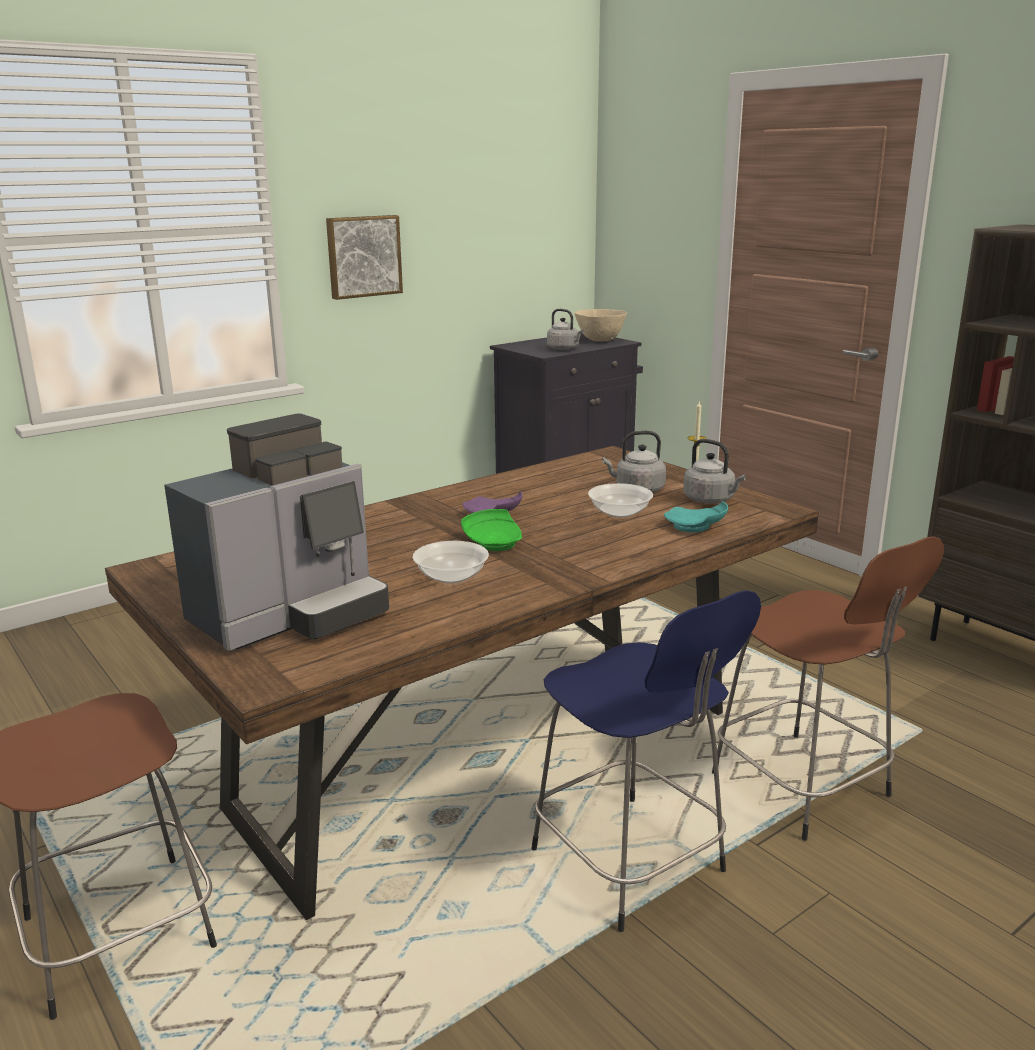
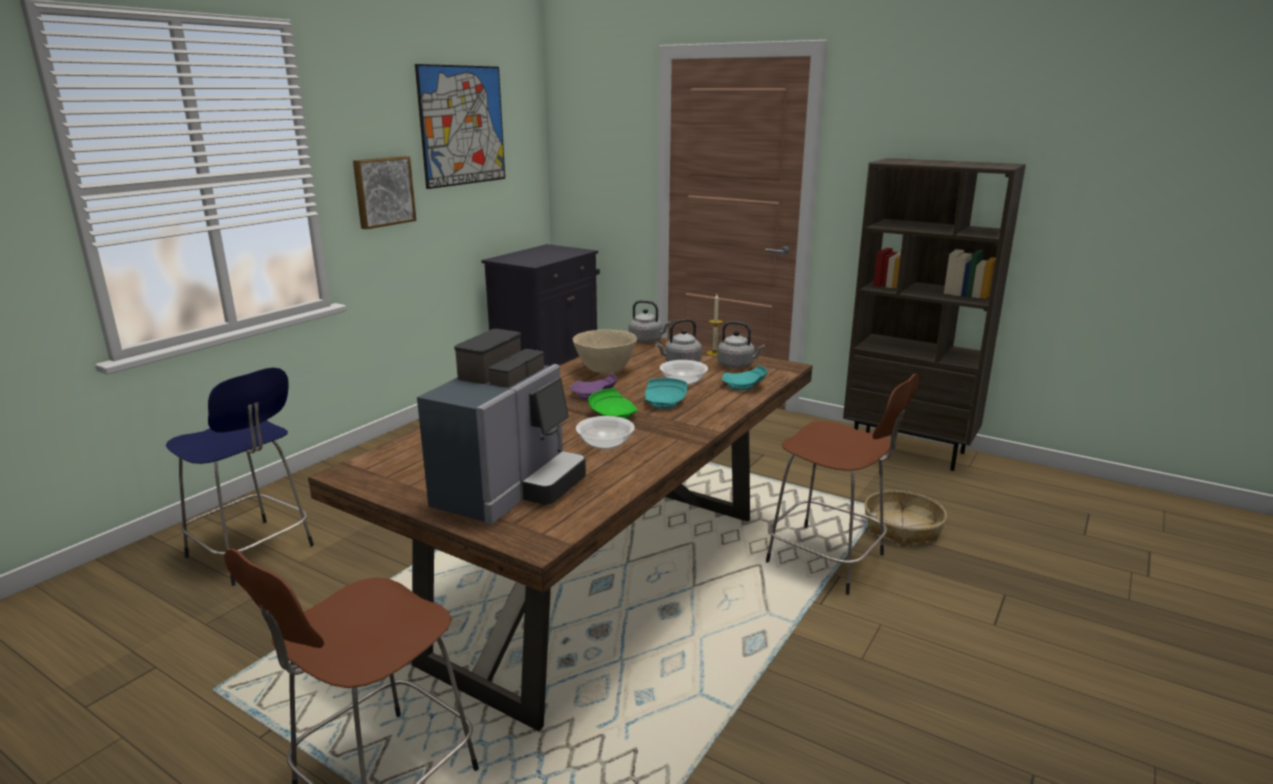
camera: 20 degrees left, 0 degrees up
(475, 180) = (462, 125): none -> picture
(564, 349) = (544, 259): grey kettle -> grey kettle (647, 341)
(572, 536) = (665, 402): none -> turquoise plate
(600, 340) = (566, 251): beige bowl -> beige bowl (605, 370)
(631, 864) = (748, 635): blue stool -> blue stool (252, 553)
(943, 763) = (902, 527): none -> basket

